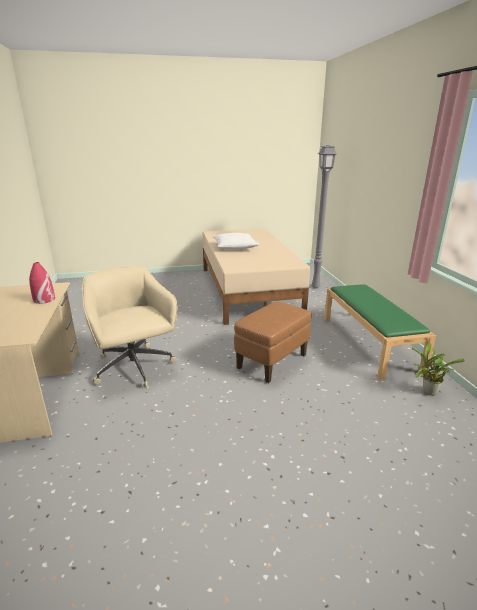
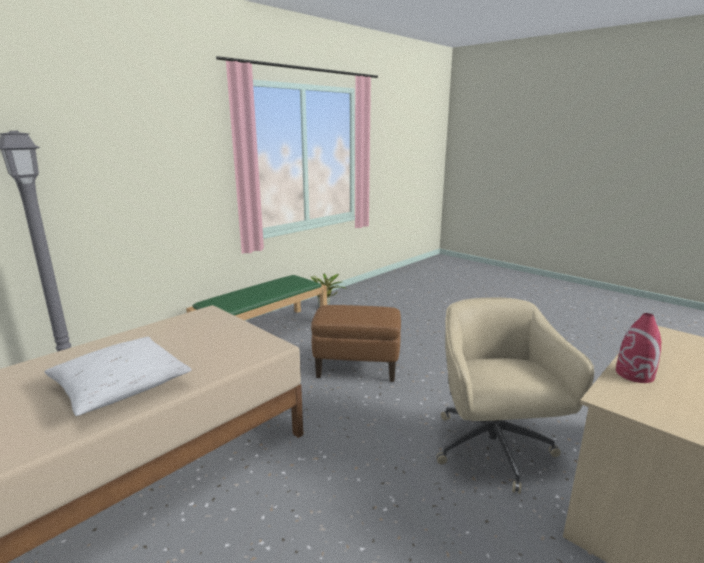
camera: 125 degrees left, 5 degrees down
(134, 368) = (493, 450): beige office chair -> beige office chair turned 150 degrees clockwise

